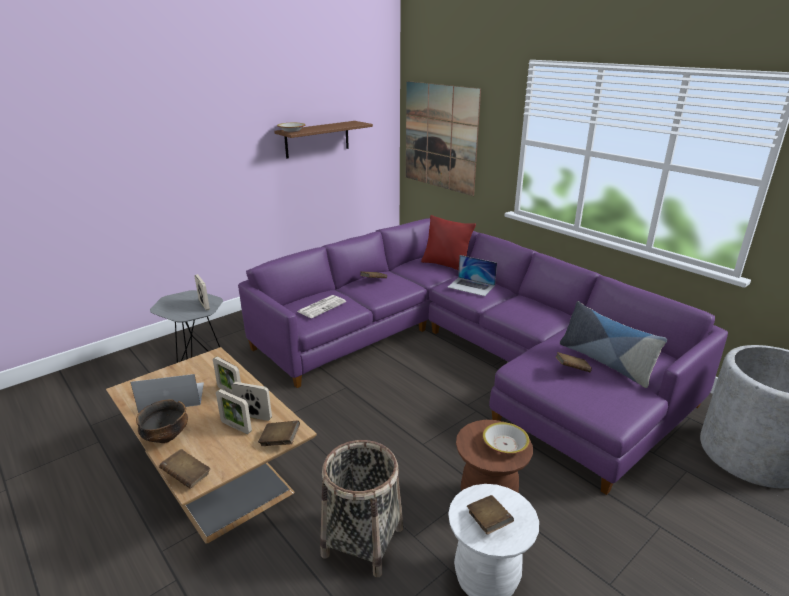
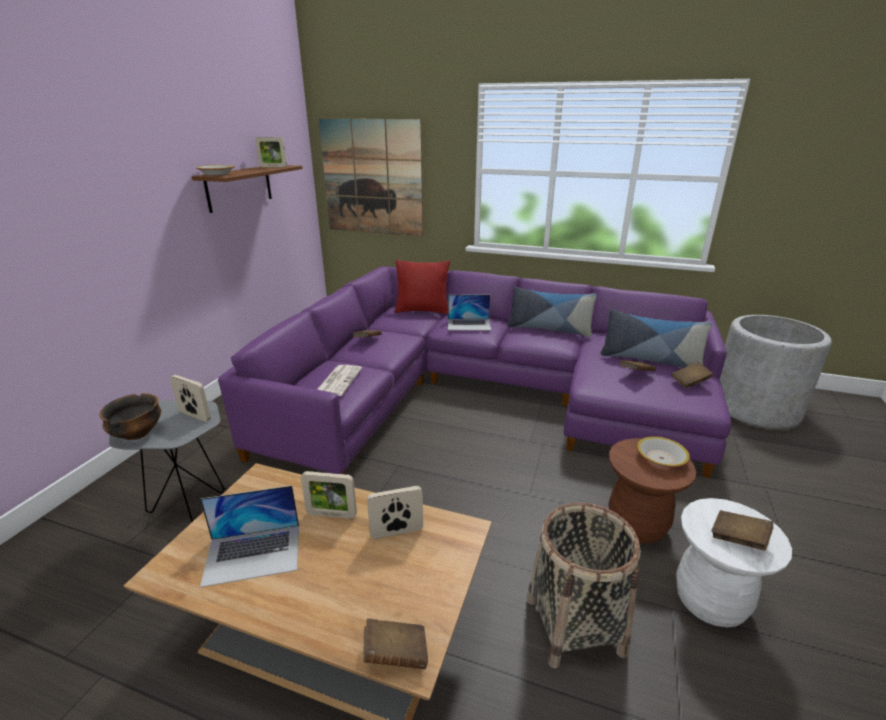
camera: 30 degrees left, 0 degrees up
(166, 437) = (303, 613): bowl -> bowl (137, 434)
(172, 397) = (253, 554): laptop -> laptop turned 150 degrees counterclockwise
(236, 427) = (389, 555): picture frame -> picture frame (273, 167)
(280, 441) = (462, 548): brown book -> brown book (690, 382)
(543, 308) = (549, 329): none -> pillow

